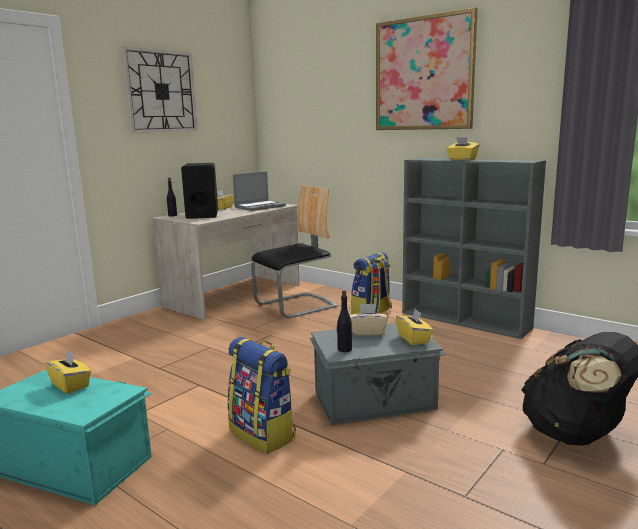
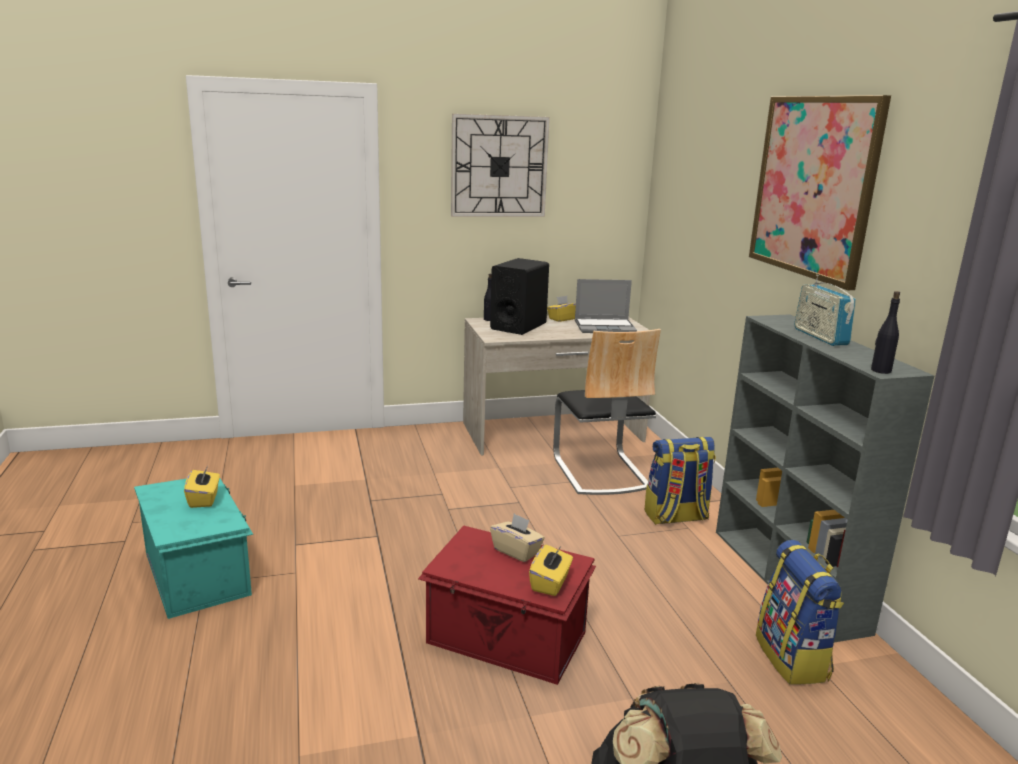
camera: 35 degrees right, 5 degrees up
(263, 434) = (357, 620): backpack -> backpack (793, 658)
(296, 306) = (600, 472): chair -> chair turned 75 degrees clockwise
(344, 349) = (459, 563): black bottle -> black bottle (880, 370)
(375, 401) = (506, 639): grey storage box -> red storage box
(462, 159) = (820, 337): yellow tissue box -> radio

